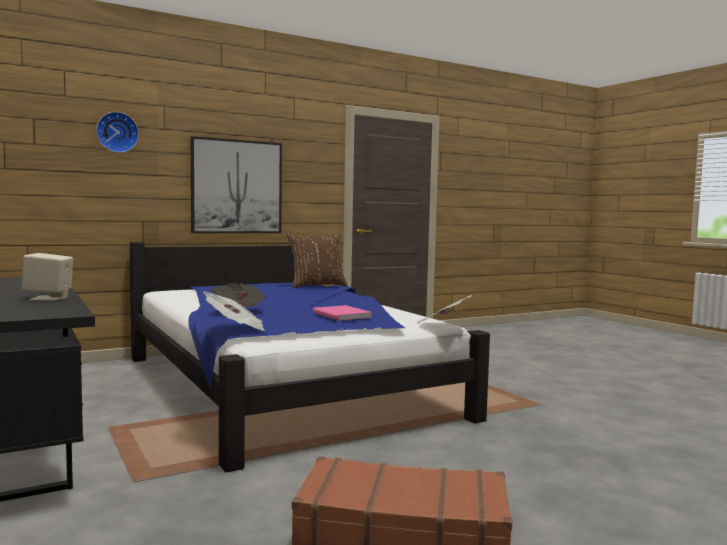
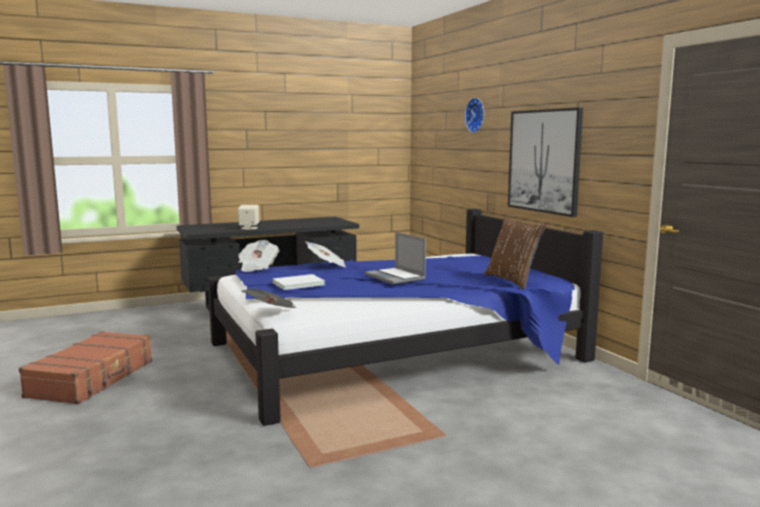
camera: 95 degrees right, 5 degrees up
(311, 298) = (396, 277): none -> laptop
(341, 315) = (296, 283): pink book -> white book

